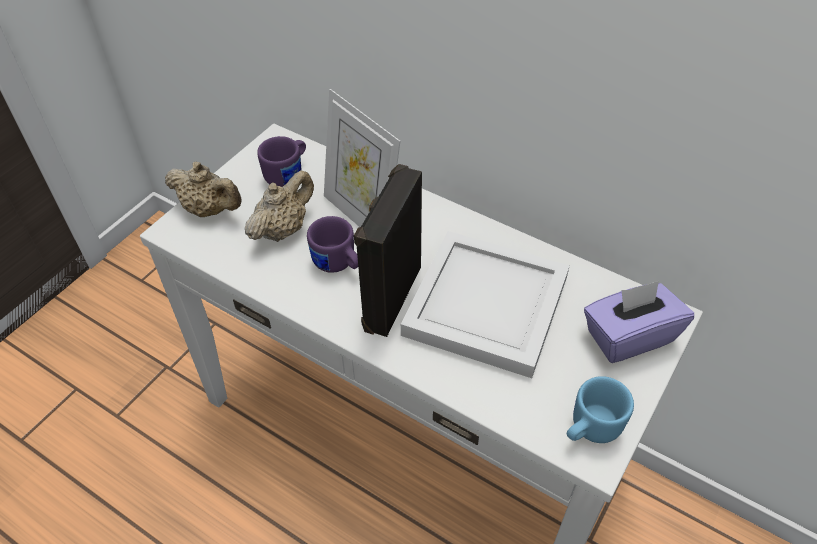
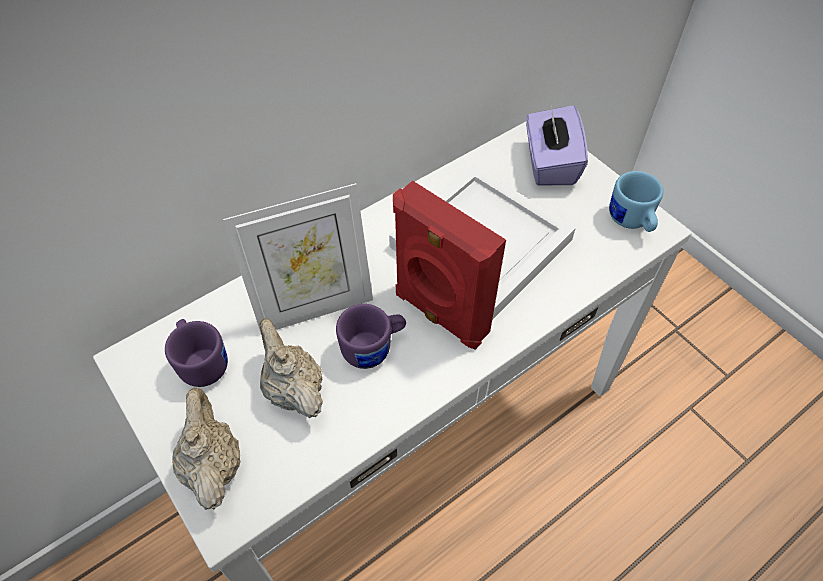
camera: 70 degrees left, 5 degrees up
(210, 210) = (213, 465): beige teapot -> beige teapot turned 60 degrees counterclockwise
(390, 297) = (439, 315): black speaker -> red speaker

